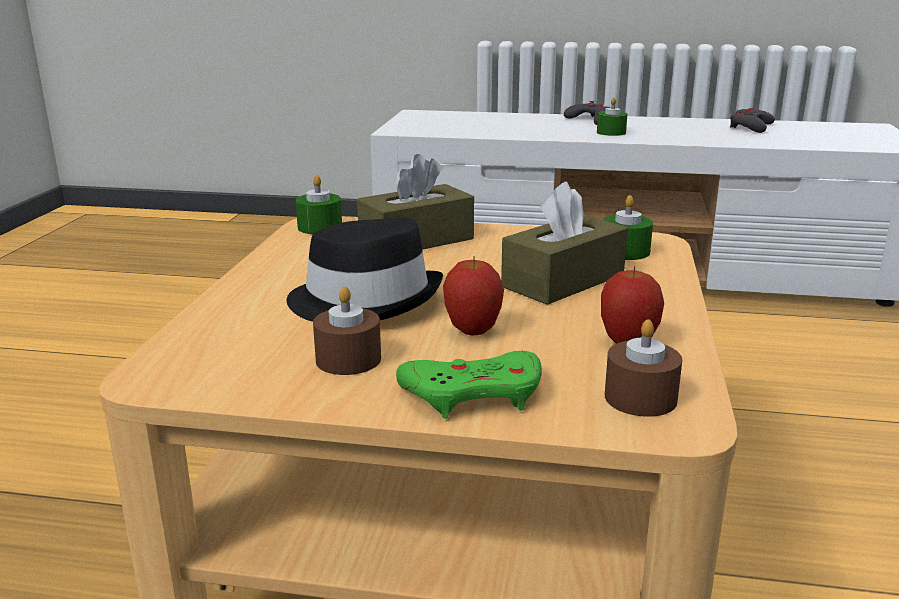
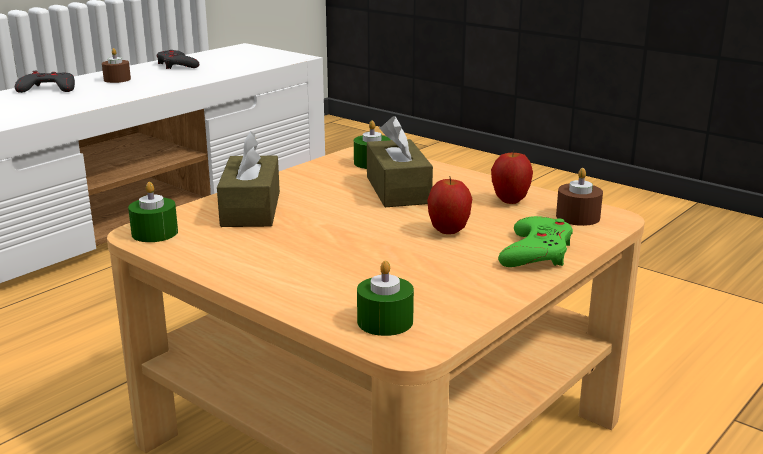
camera: 60 degrees left, 0 degrees up
(348, 359) = (450, 275): brown candle -> brown candle (117, 79)
(365, 300) = (352, 250): black hat -> none
(611, 132) = (97, 95): green candle -> green candle (385, 321)

